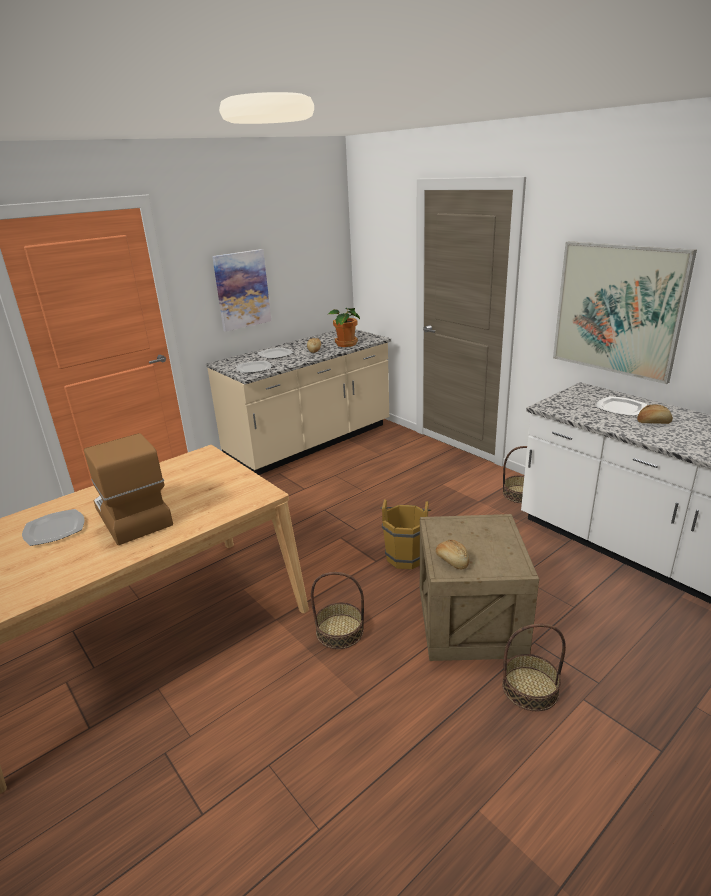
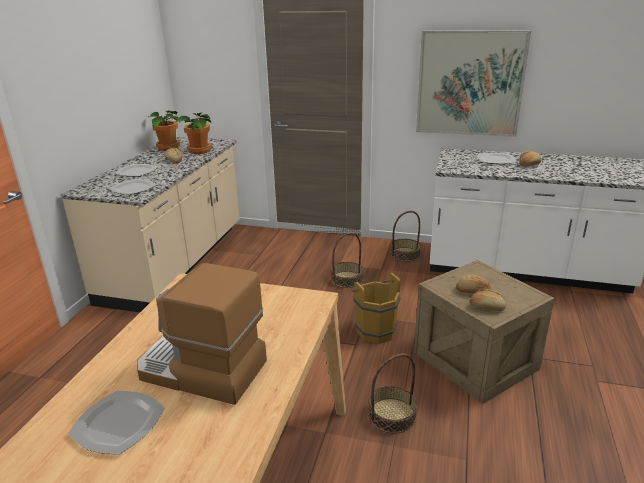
camera: 35 degrees left, 0 degrees up
(242, 290) = (83, 102): picture -> none
(326, 337) = (167, 148): none -> potted plant
(460, 542) = (472, 291): none -> bread
(530, 688) = (562, 389): basket -> basket (346, 279)

